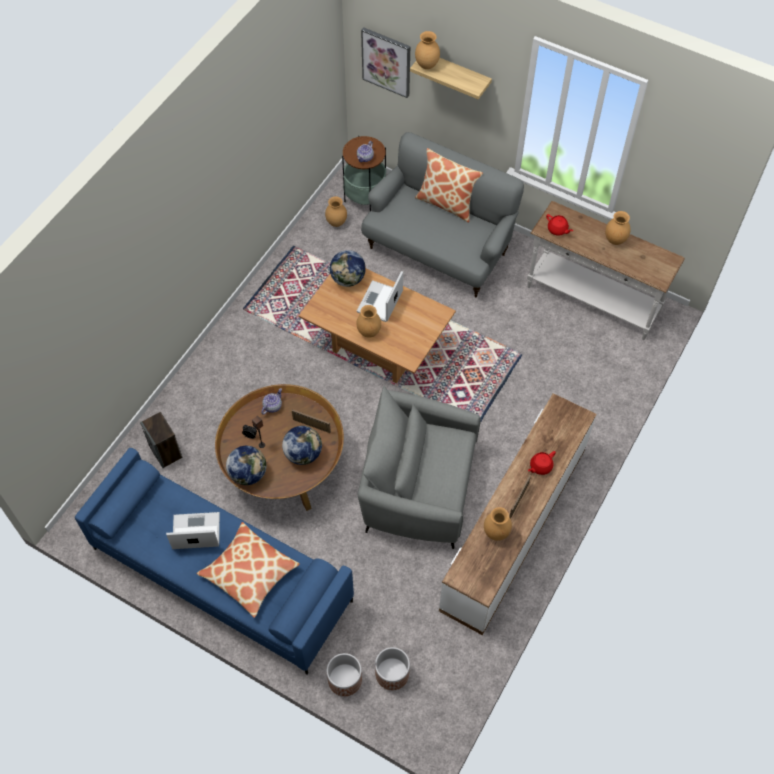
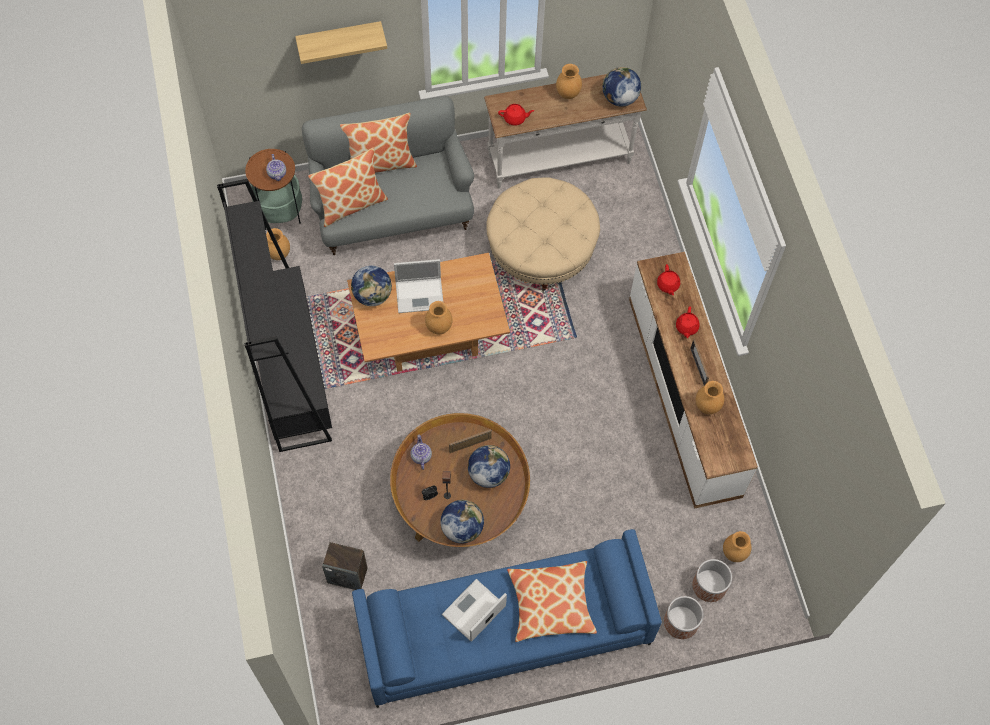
camera: 45 degrees left, 5 degrees up
(267, 300) = (292, 373): none -> black bookcase
(379, 302) = (420, 295): laptop -> laptop turned 75 degrees counterclockwise
(386, 62) = (252, 68): picture -> none
(399, 215) = (351, 204): none -> pillow
(418, 487) = (581, 425): grey armchair -> none
(427, 66) = (313, 48): brown vase -> brown vase (734, 553)
(514, 349) = (541, 249): none -> beige ottoman
(557, 427) = (668, 285): none -> red teapot
(652, 270) = (619, 98): none -> globe

